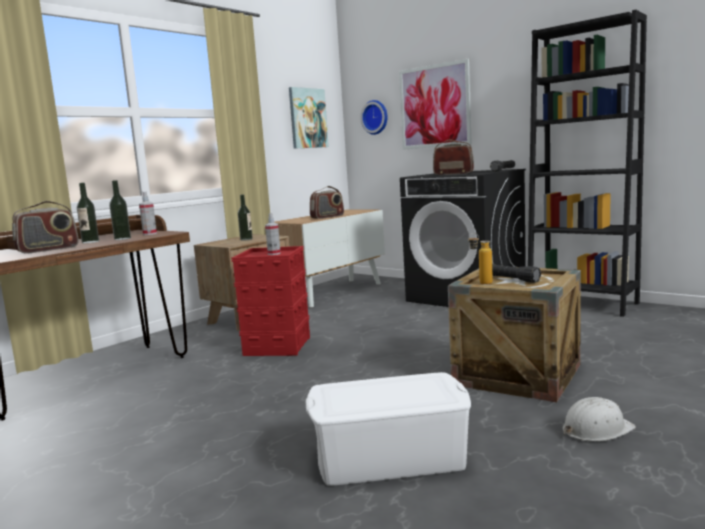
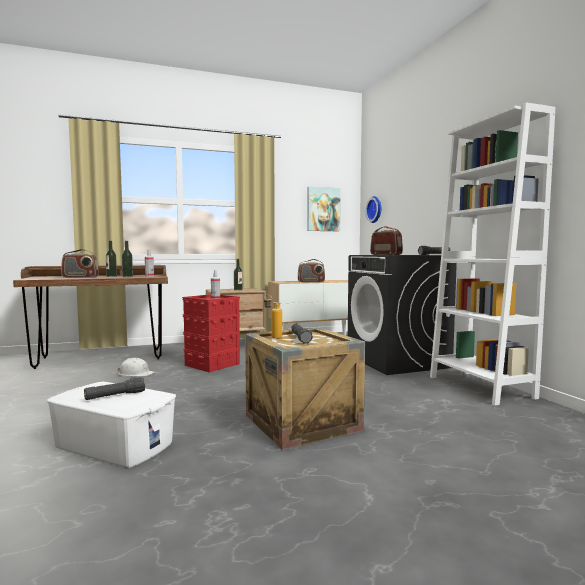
camera: 30 degrees right, 5 degrees down
(389, 393) = (115, 396): none -> black flashlight
(434, 106) = (407, 200): picture -> none
(582, 304) = (480, 387): black bookcase -> white bookcase
(596, 429) = (261, 478): white hard hat -> white hard hat (135, 373)

